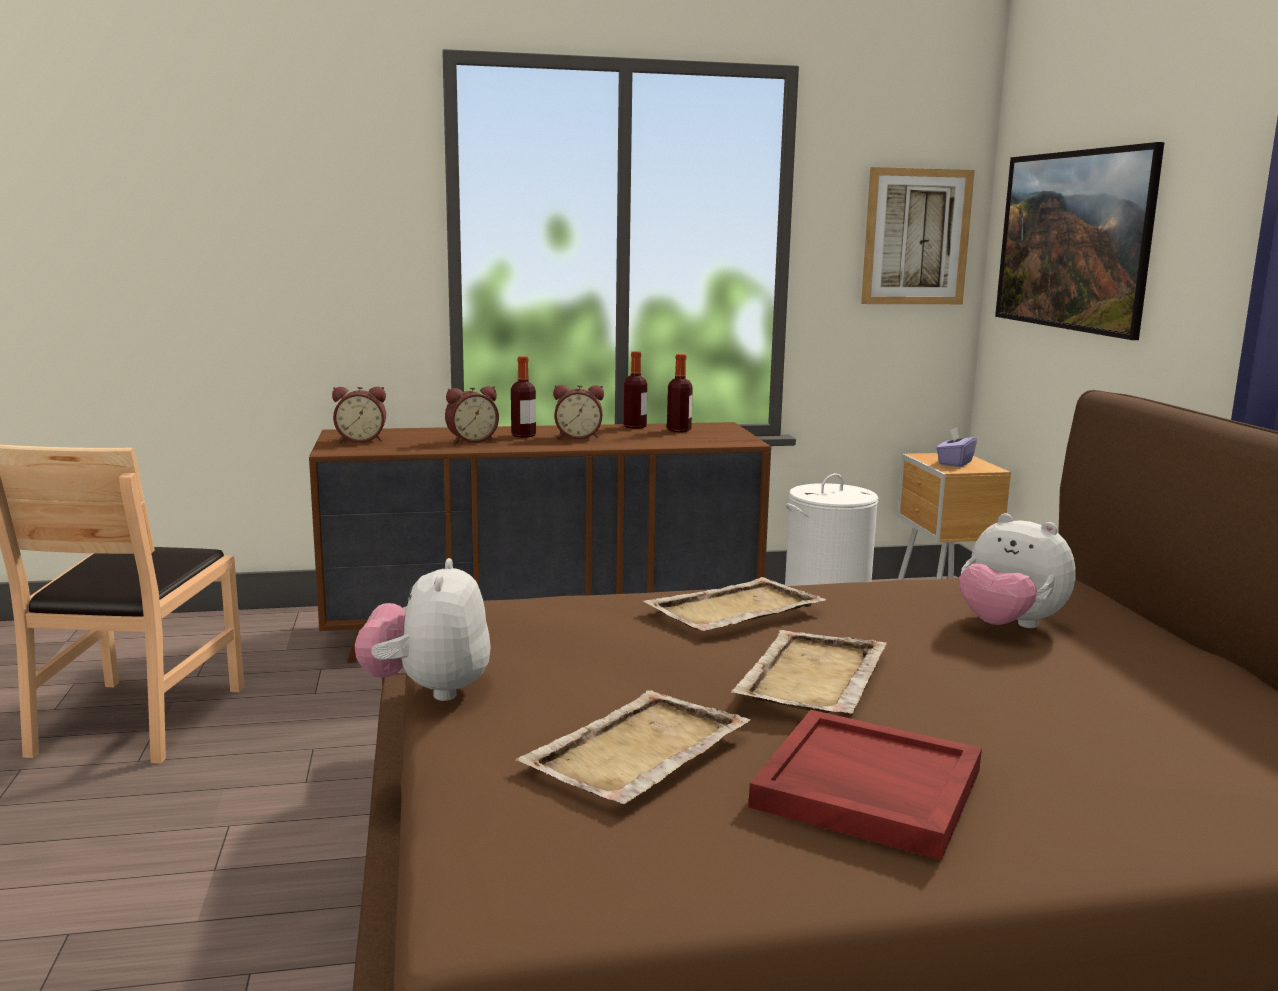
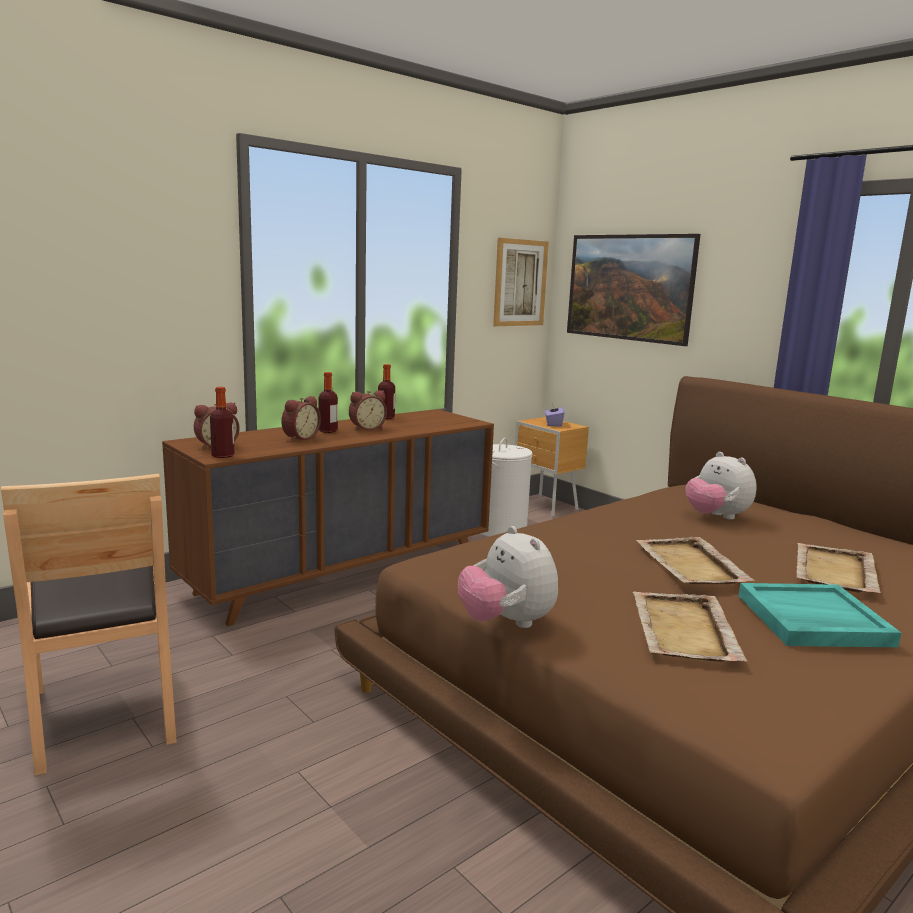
camera: 30 degrees left, 0 degrees up
(679, 430) = (418, 418): bottle -> bottle (223, 456)
(733, 610) = (584, 533): beige tray -> beige tray (834, 571)
(865, 788) = (812, 620): red tray -> turquoise tray
(1009, 626) = (716, 517): plush toy -> plush toy turned 45 degrees clockwise

